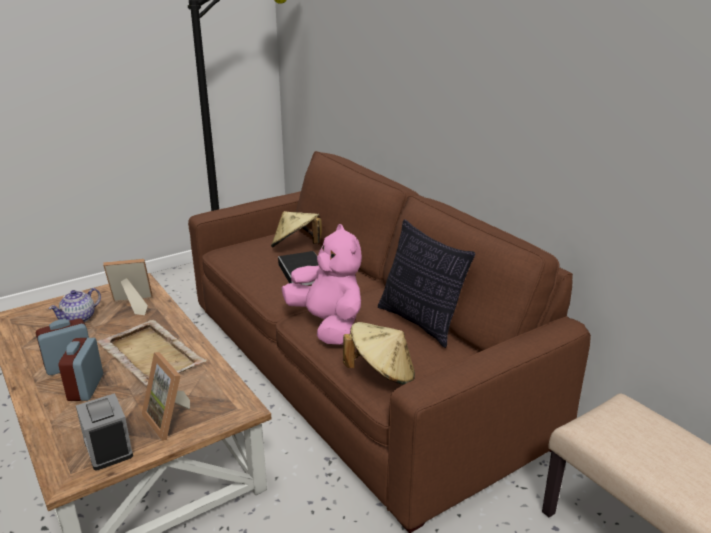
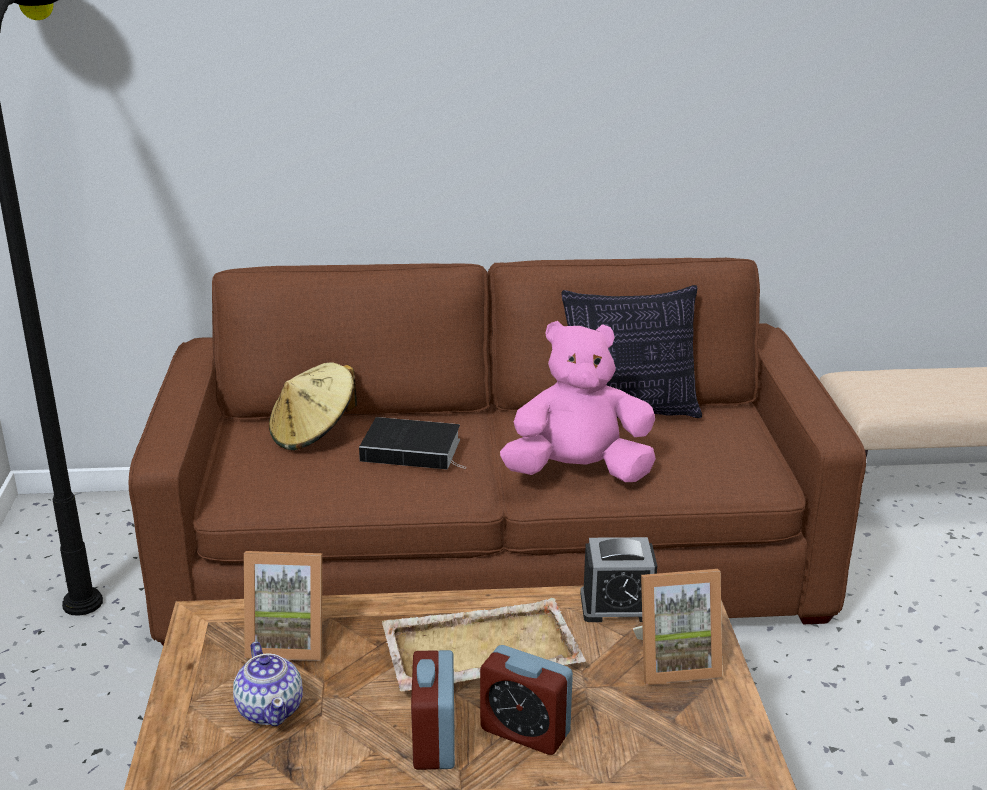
camera: 60 degrees left, 0 degrees up
(108, 448) = (706, 731): alarm clock -> alarm clock (618, 606)
(132, 305) = (288, 641): picture frame -> picture frame turned 105 degrees counterclockwise
(381, 373) = (723, 470): beige hat -> none

